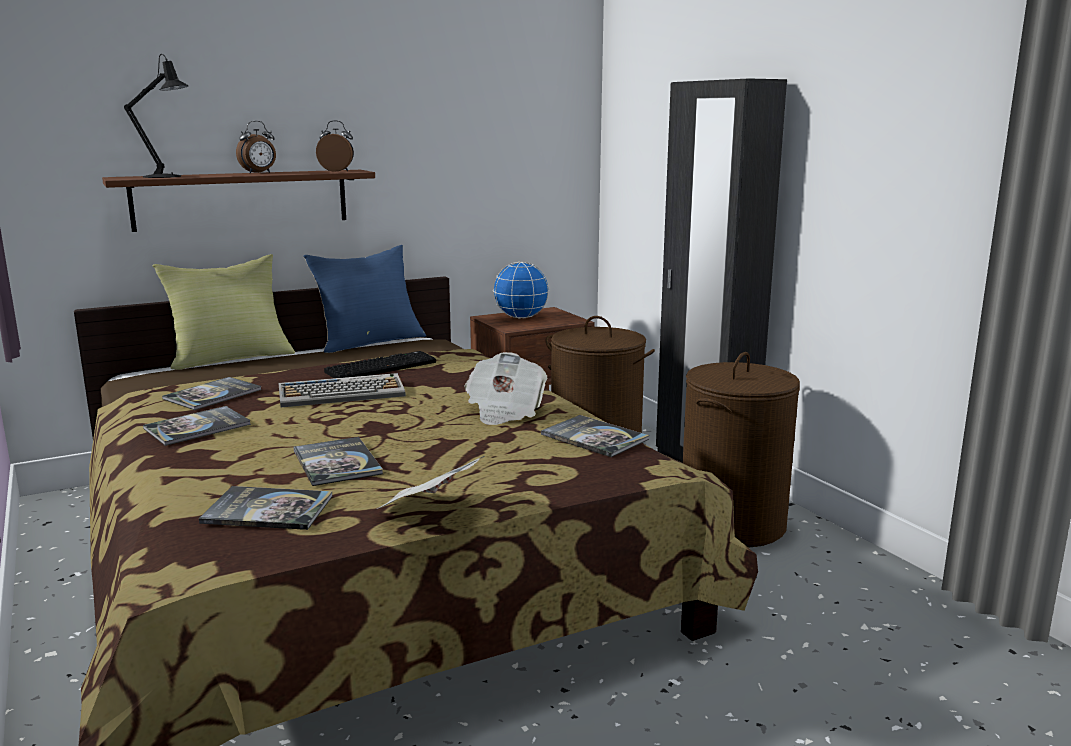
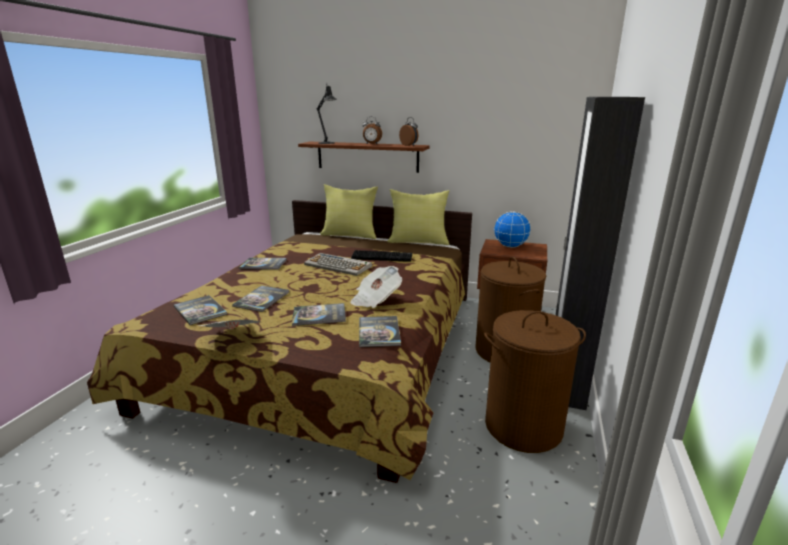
camera: 45 degrees right, 5 degrees up
(213, 395) = (299, 251): book -> book (319, 315)
(369, 342) = (418, 241): blue pillow -> yellow pillow

